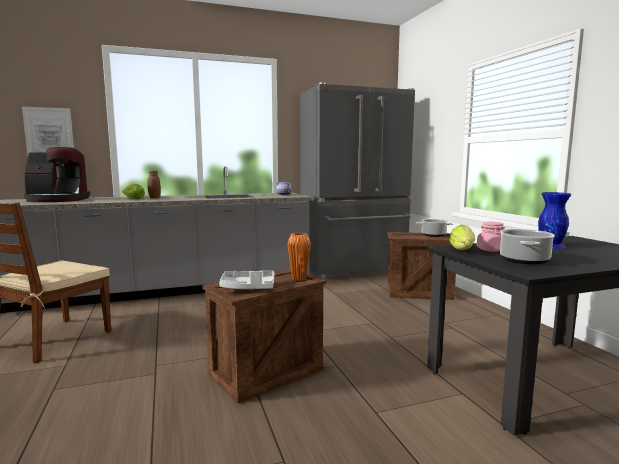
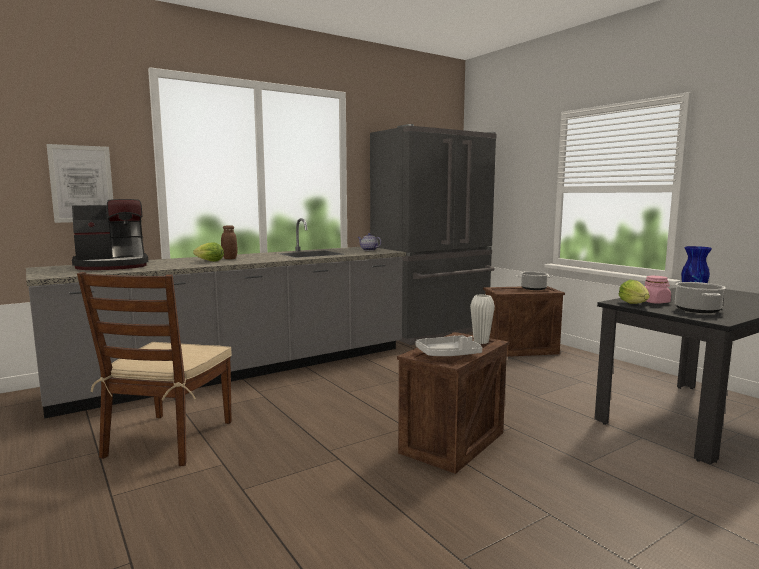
camera: 15 degrees left, 0 degrees up
(299, 278) = (481, 342): orange vase -> white vase

